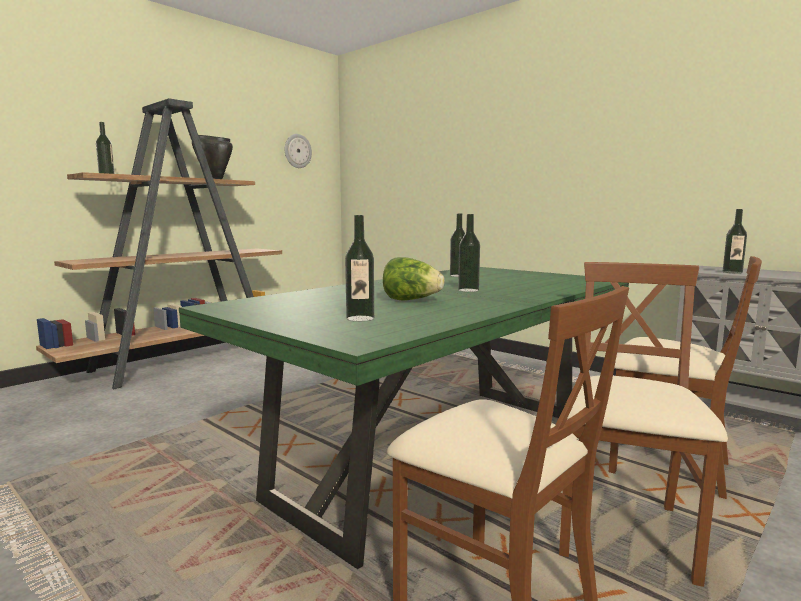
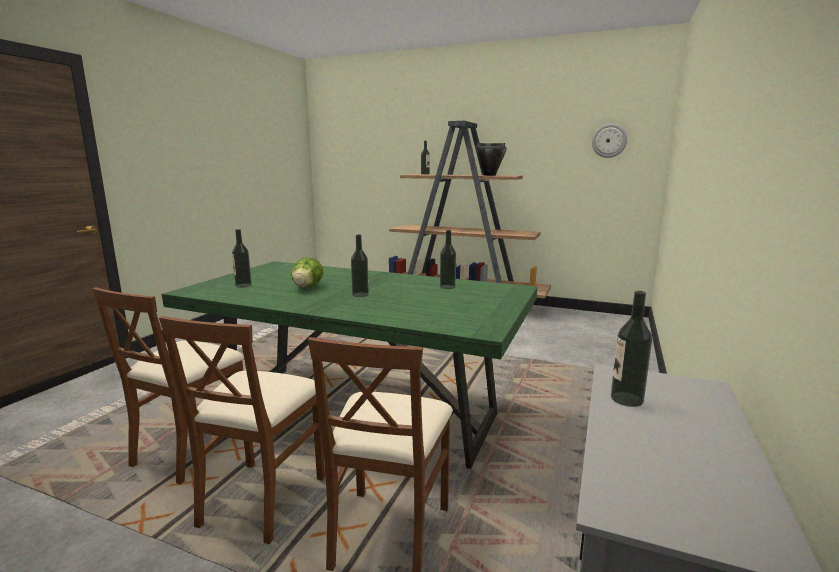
camera: 70 degrees right, 5 degrees up
(624, 533) = (262, 499): brown chair -> brown chair turned 105 degrees clockwise

